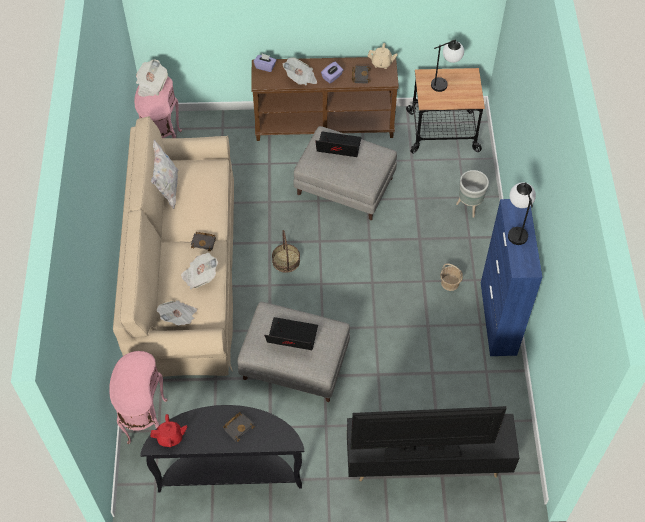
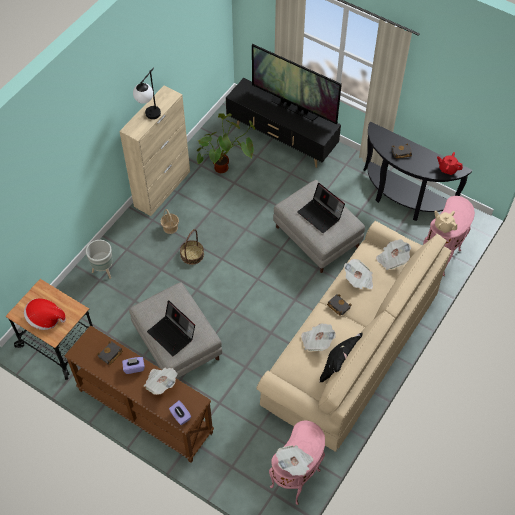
camera: 145 degrees left, 0 degrees up
(167, 189) = (339, 367): white pillow -> black pillow
(202, 199) = (316, 341): none -> newspaper
(286, 260) = (269, 310): basket -> basket (192, 254)
(381, 63) = (82, 355): beige teapot -> beige teapot (443, 226)
(445, 83) = (45, 319): table lamp -> hat
(462, 390) = (225, 163): none -> potted plant
(498, 319) = (162, 188): blue cabinet -> beige cabinet

